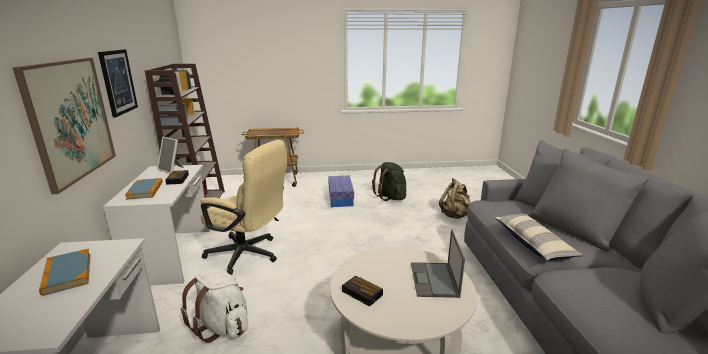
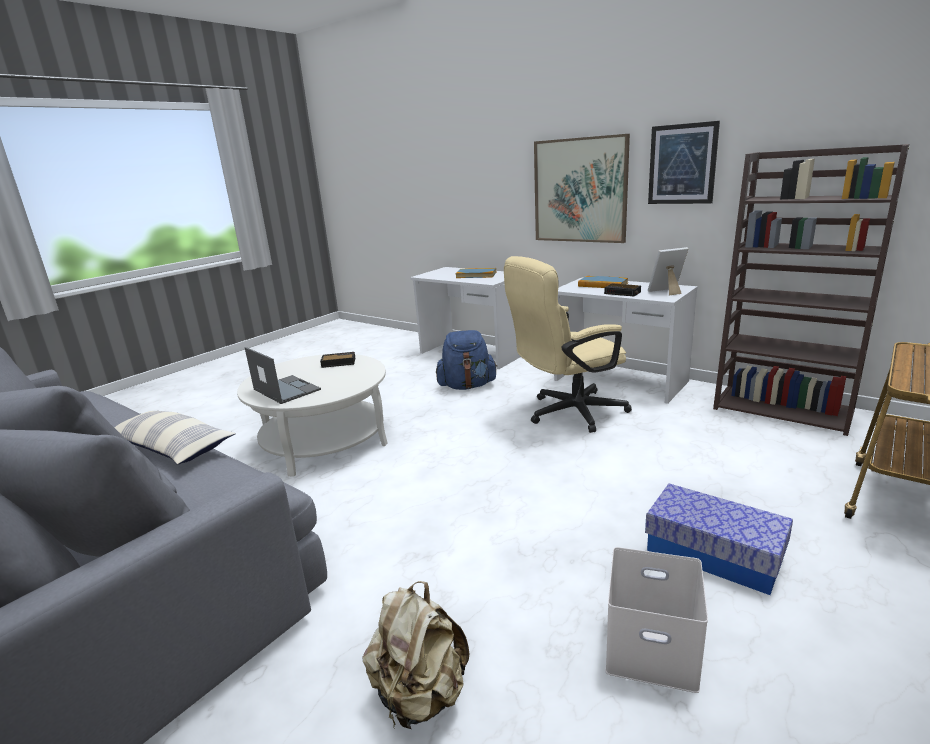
camera: 135 degrees right, 0 degrees up
(222, 326) = (467, 386): white backpack -> blue backpack
(390, 197) = (653, 646): green backpack -> white storage box

